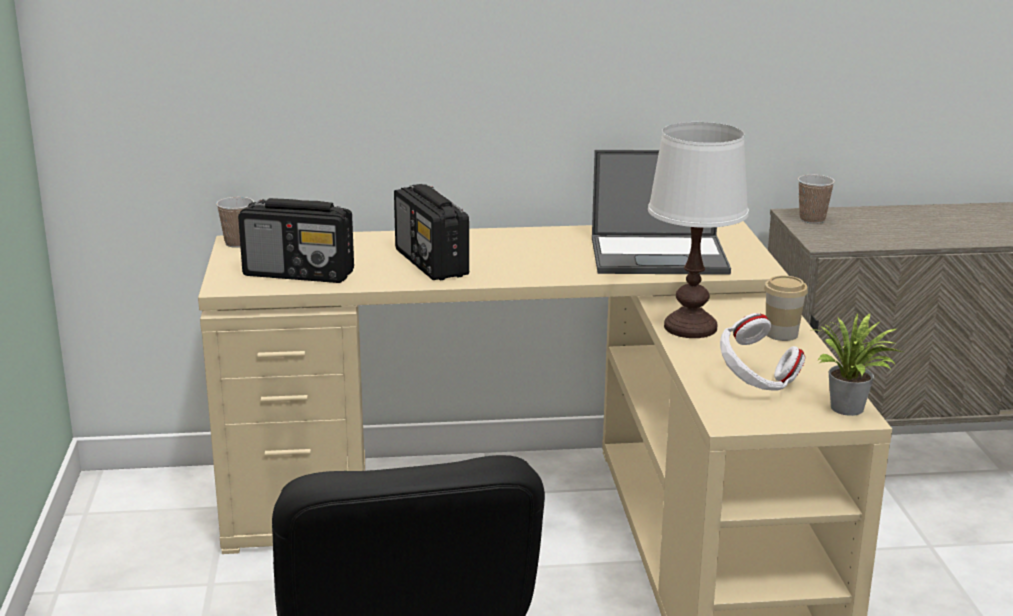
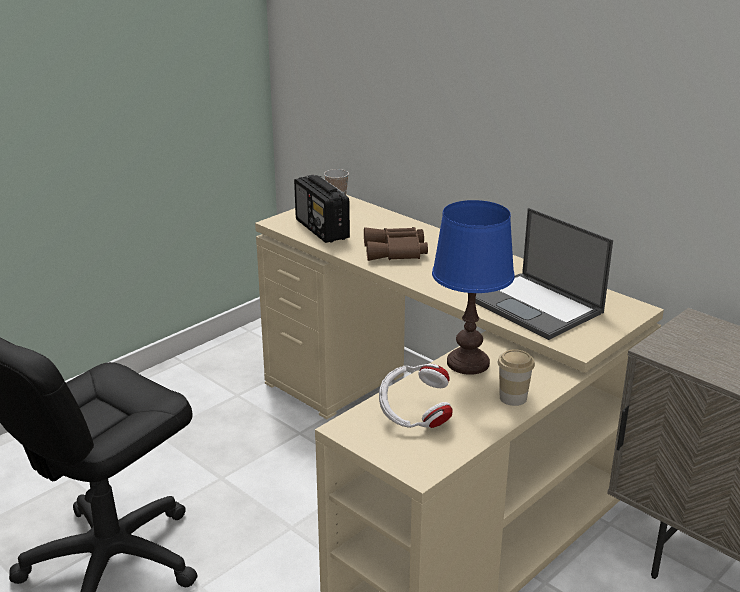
camera: 50 degrees right, 5 degrees up
(431, 263) = (396, 252): radio -> brown binoculars
(689, 327) = (468, 363): white table lamp -> blue table lamp
(812, 220) = (696, 329): cup -> none
(849, 410) = (426, 466): potted plant -> none

